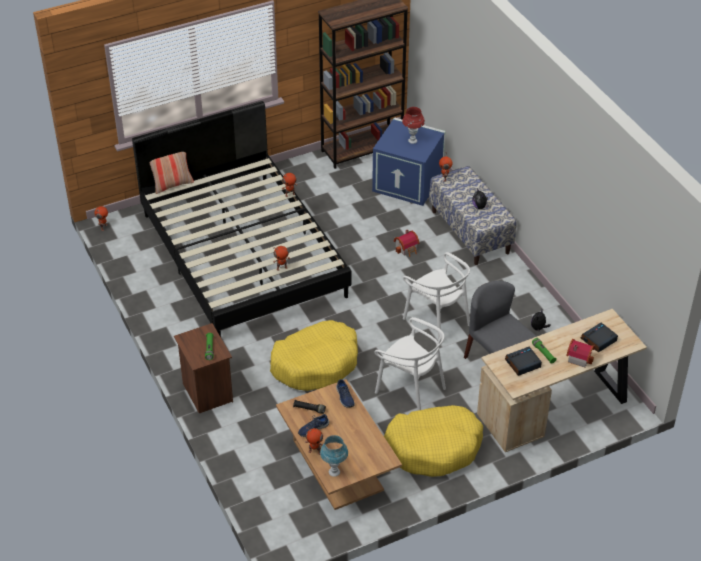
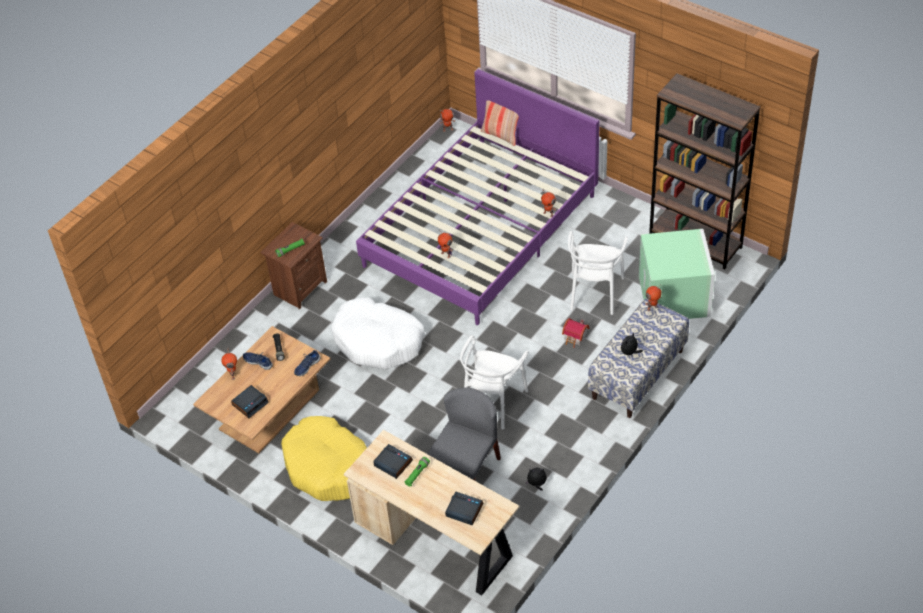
camera: 65 degrees right, 5 degrees up
(243, 254) = (481, 230): black bed -> purple bed
(316, 363) = (378, 341): yellow dog bed -> white dog bed
(334, 472) = (217, 397): blue table lamp -> none
(359, 451) = (250, 403): none -> alarm clock
(409, 182) = (675, 297): blue storage box -> green storage box
(411, 388) = (390, 420): white chair -> white chair (595, 292)
(412, 141) = (676, 257): red table lamp -> none
(579, 357) = (429, 504): toy house -> none

